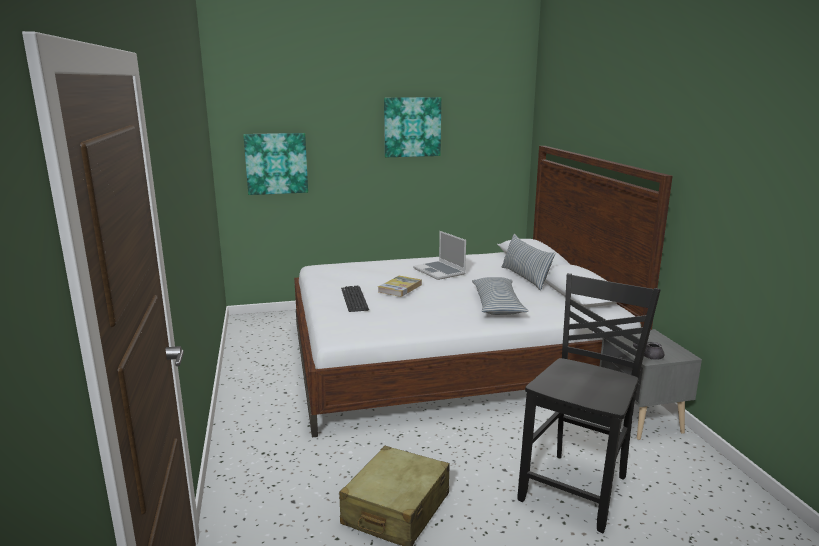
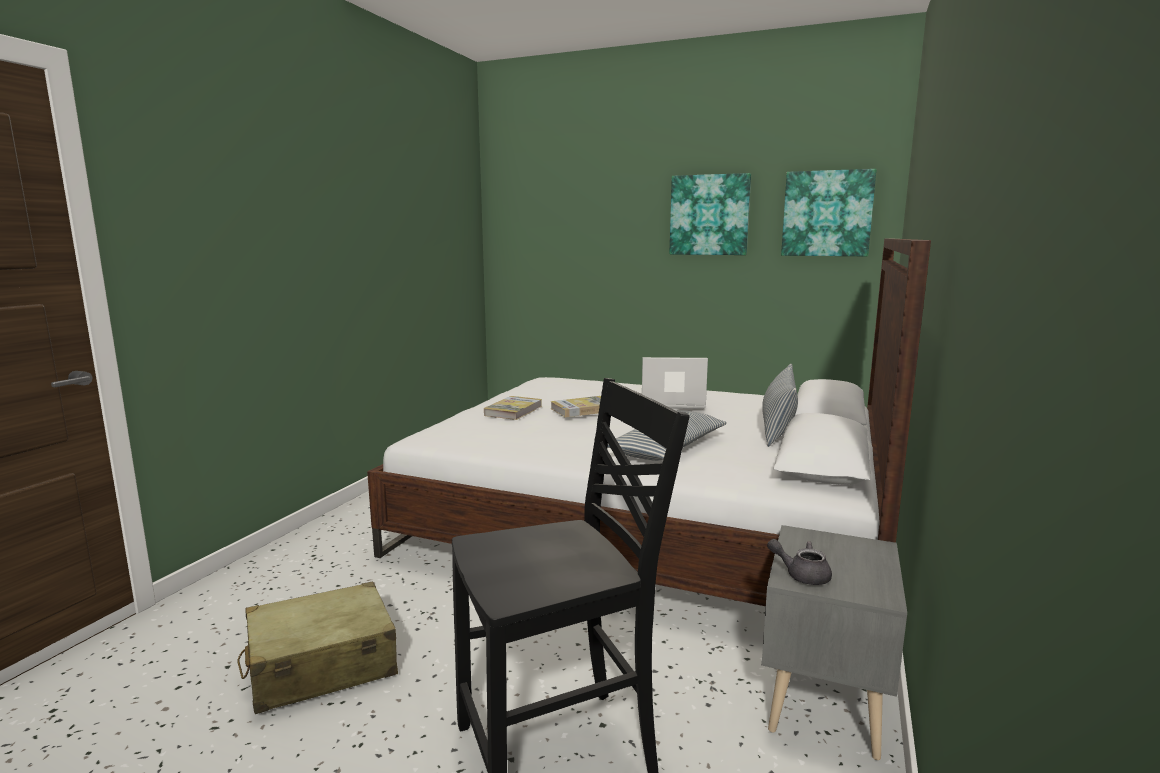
camera: 35 degrees right, 5 degrees down
(276, 163) = (545, 257): picture -> picture (827, 213)
(354, 299) = (513, 411): keyboard -> book
(440, 271) = (670, 403): laptop -> laptop turned 90 degrees clockwise

